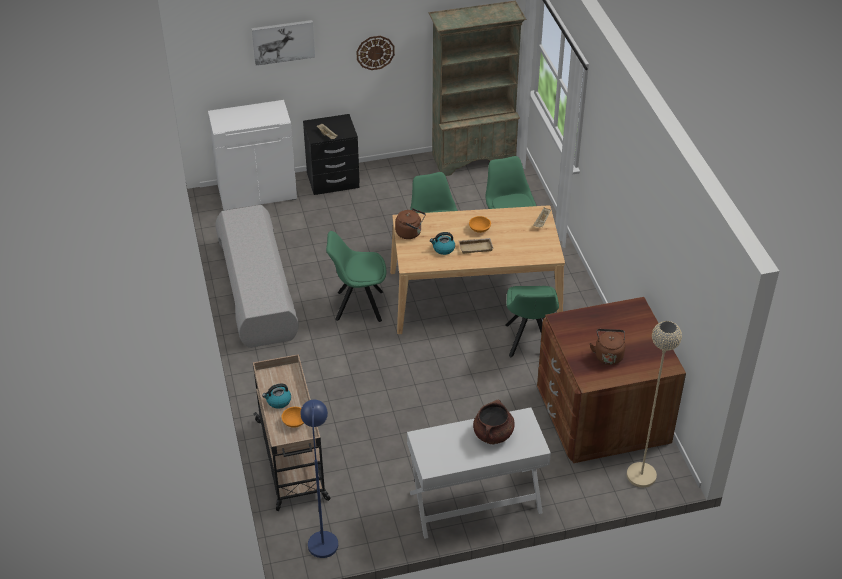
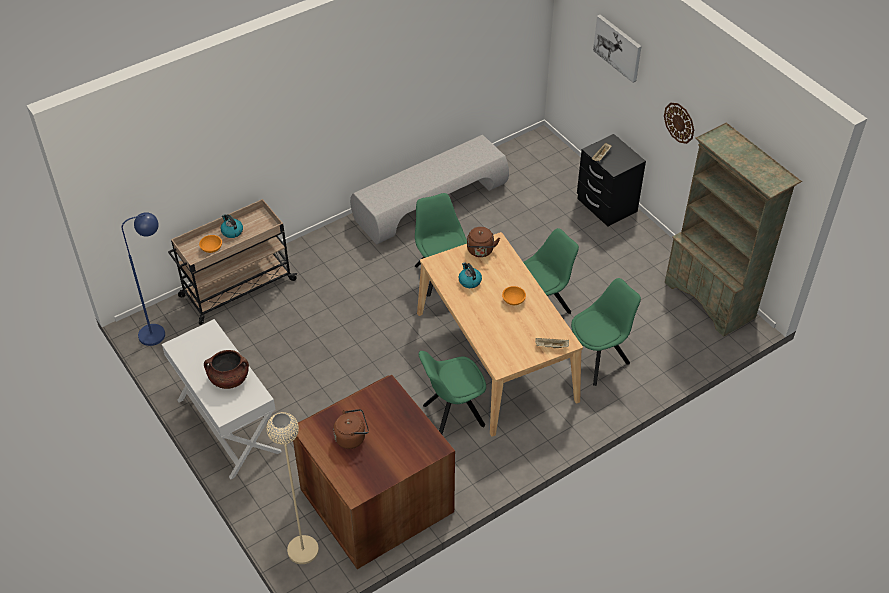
camera: 70 degrees right, 5 degrees up
(257, 193) = (557, 161): white cabinet -> none
(476, 247) = (484, 304): beige tray -> none

